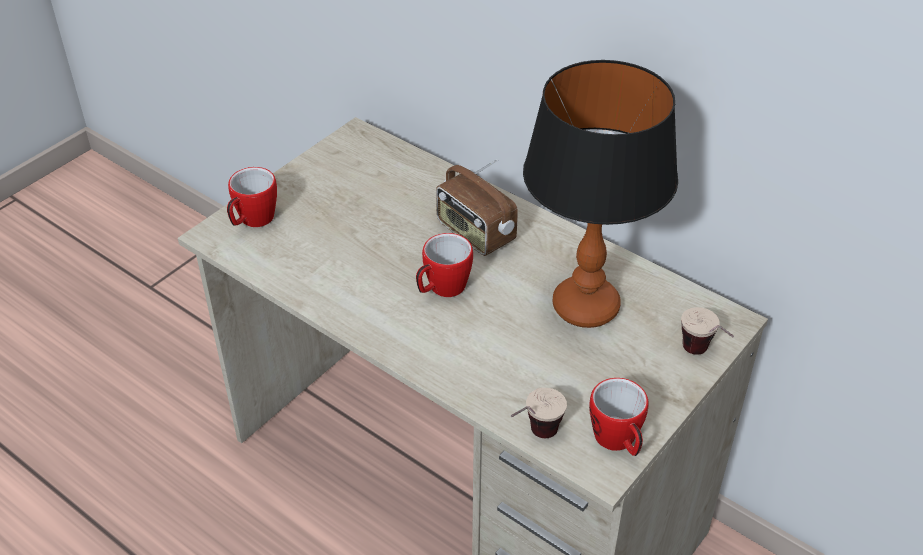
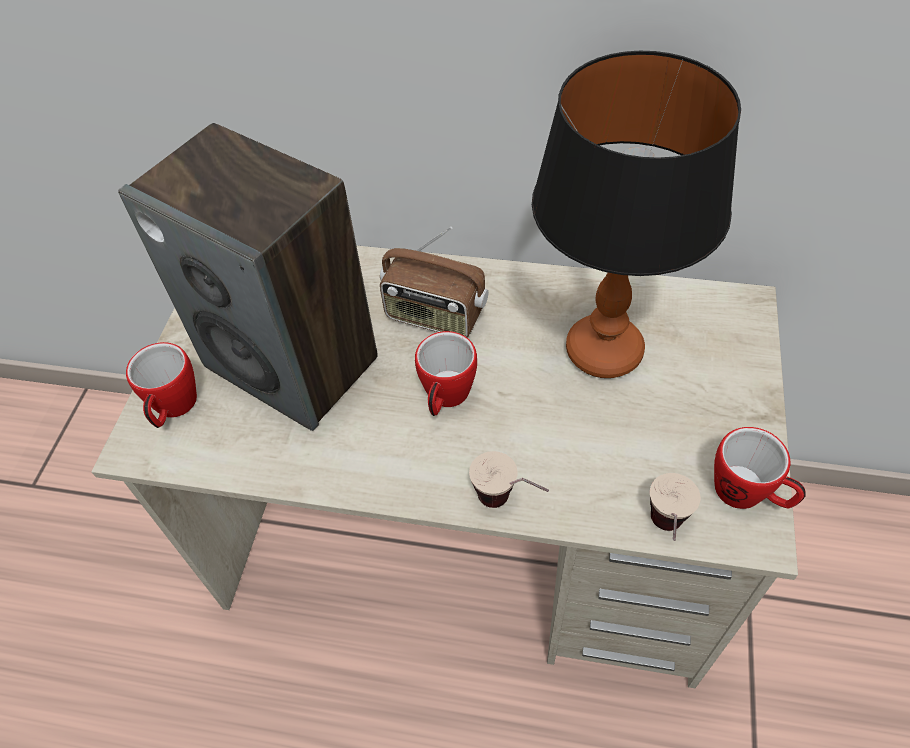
camera: 25 degrees left, 10 degrees up
(351, 224) = (293, 362): none -> speaker
(703, 356) = (751, 355): cup -> cup (508, 504)

